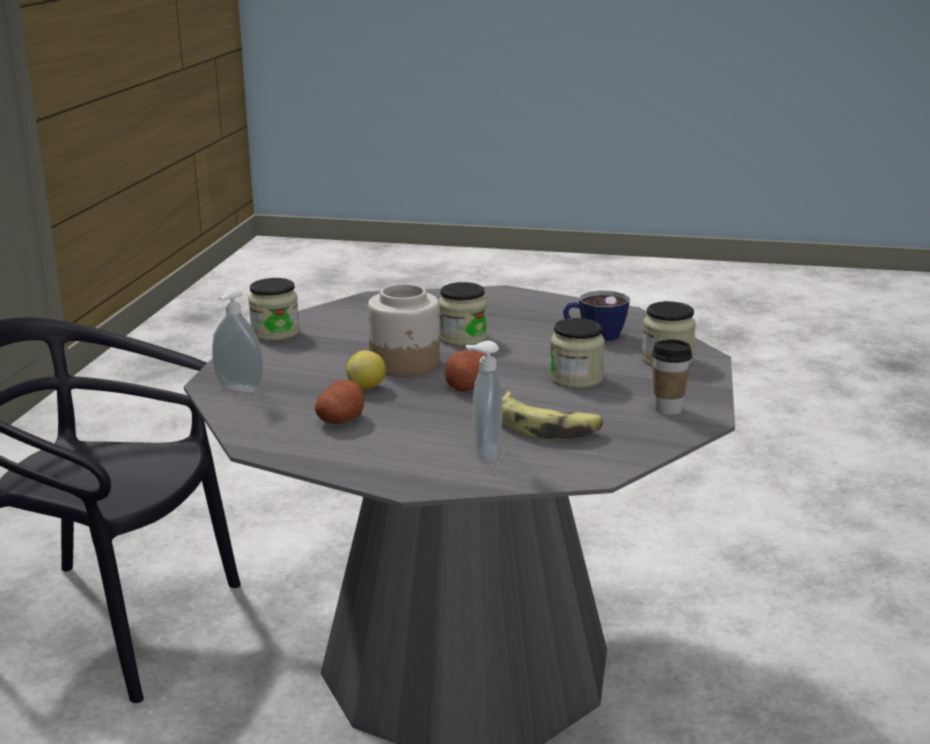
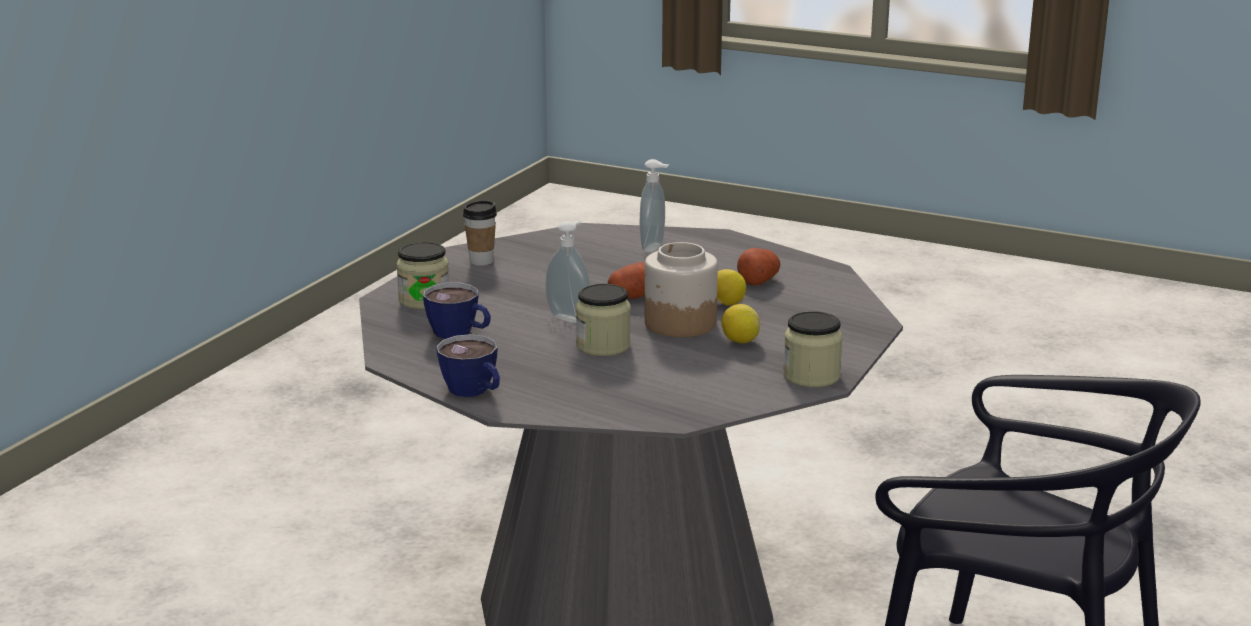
camera: 165 degrees left, 0 degrees up
(238, 389) = (848, 315): soap dispenser -> soap dispenser (570, 317)
(343, 354) = (740, 341): none -> lemon
(534, 298) = (474, 392): none -> cup
(546, 426) = (592, 259): banana -> none
(576, 378) = (529, 292): jar -> none

